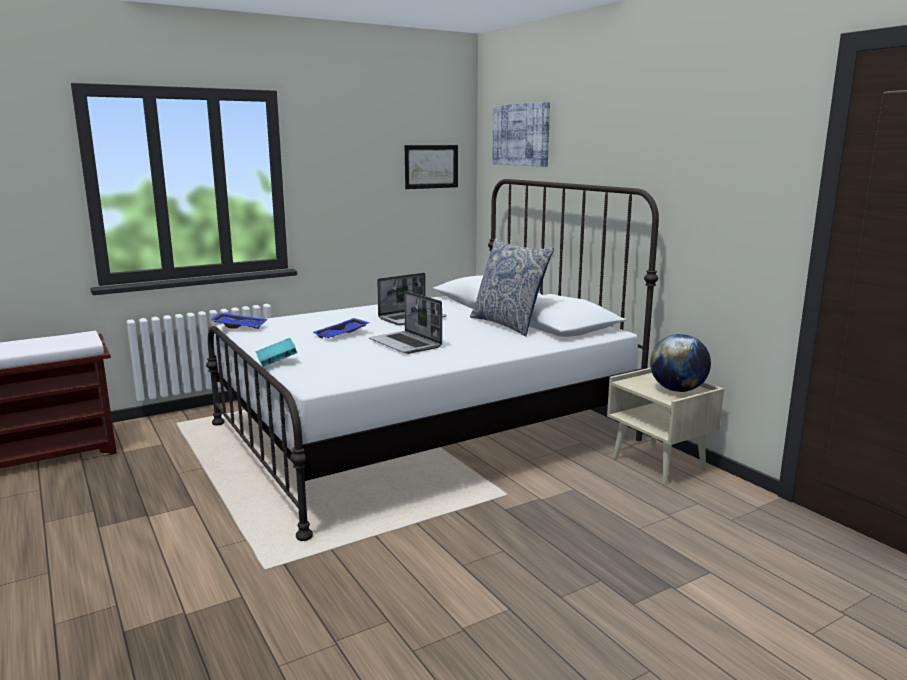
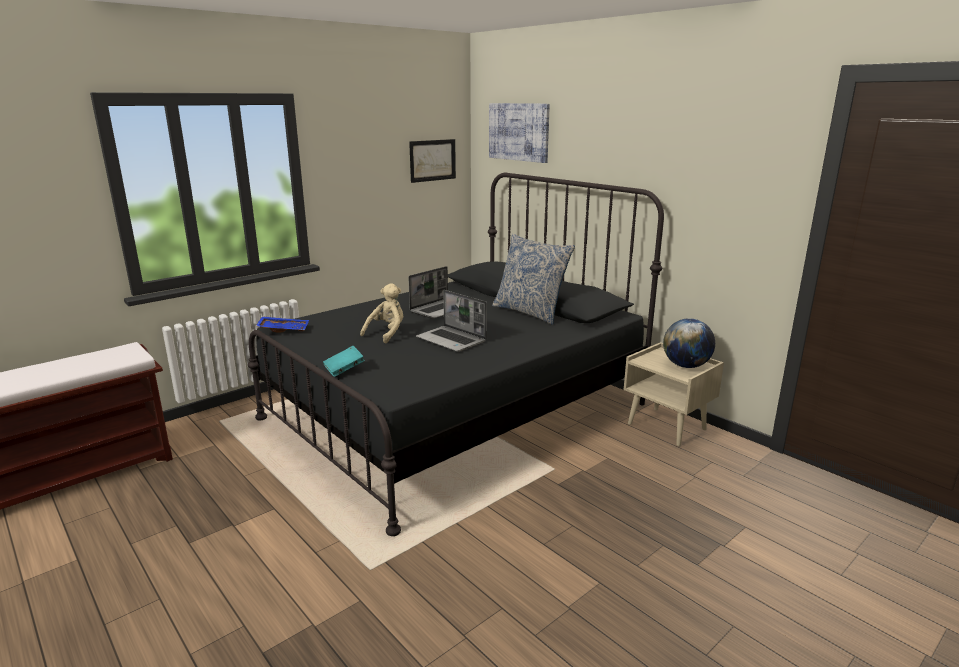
camera: 10 degrees left, 5 degrees up
(342, 335) = (387, 333): blue tray -> beige plush toy
(423, 431) = (456, 411): white bed -> black bed

